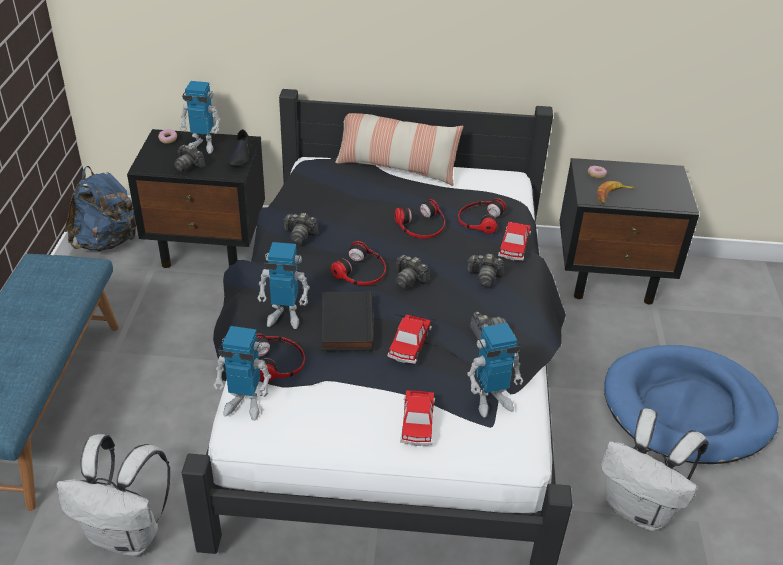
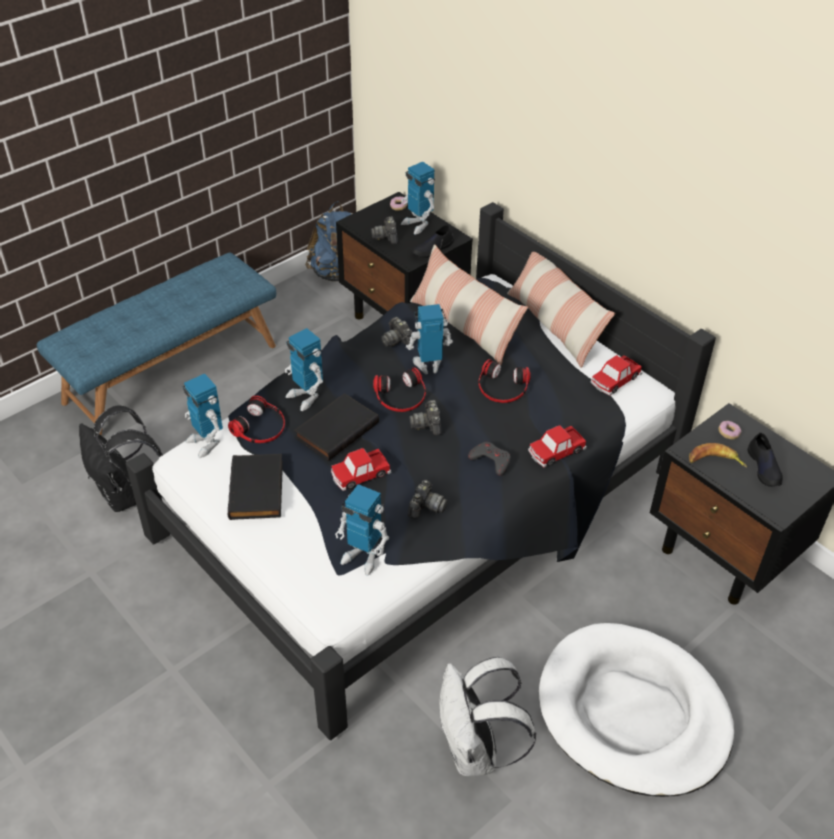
camera: 45 degrees right, 5 degrees up
(128, 535) = (126, 495): white backpack -> black backpack
(337, 200) = (464, 326): none -> pillow
(346, 409) = (258, 490): none -> black book
(349, 240) = (428, 366): none -> toy robot
(417, 423) = (292, 534): toy car -> toy car (615, 380)
(479, 219) = (560, 410): headphones -> none
(484, 277) = (491, 460): camera -> grey game controller
(641, 184) = (764, 467): none -> black shoe
(687, 409) = (632, 713): blue dog bed -> white dog bed

